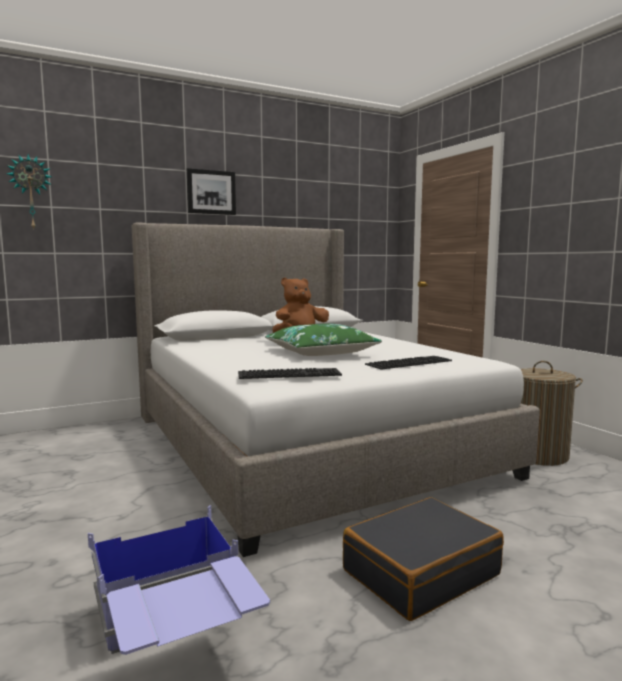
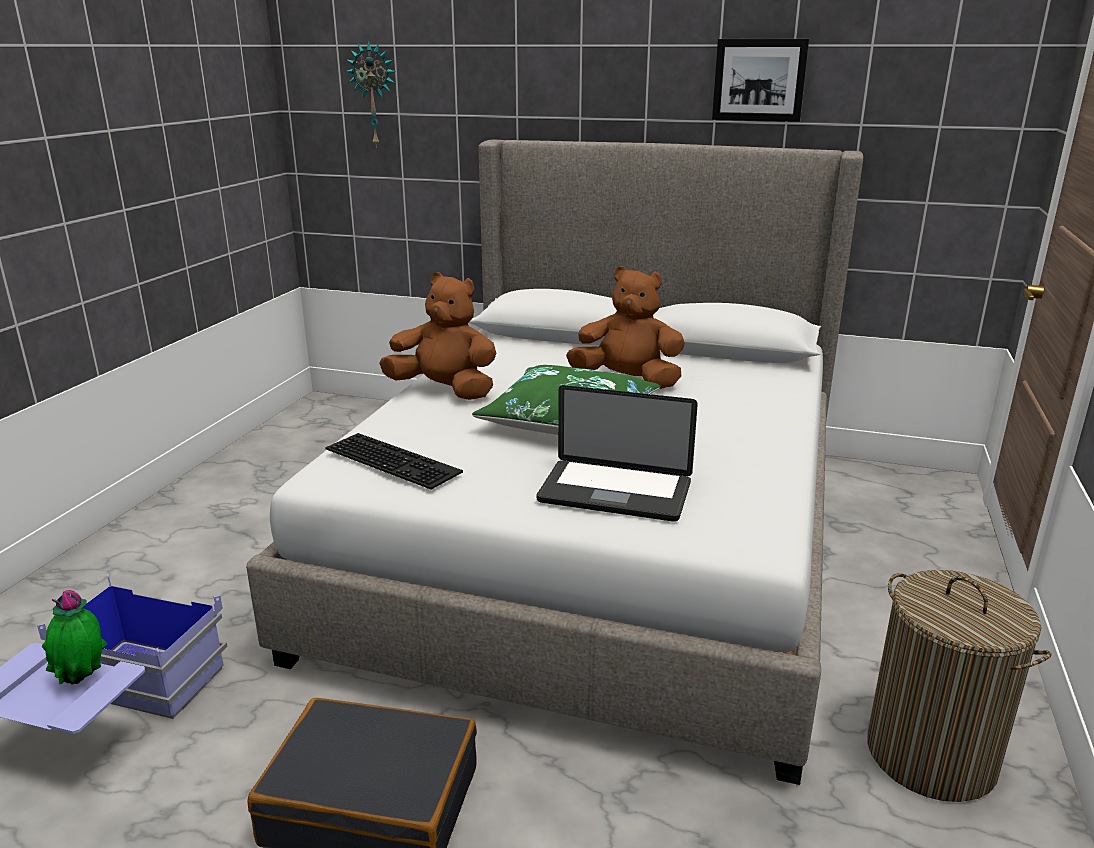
camera: 45 degrees right, 15 degrees up
(201, 588) = (84, 681): none -> potted plant
(211, 192) = (620, 81): picture -> picture (759, 80)
(224, 357) = (445, 391): none -> brown plush toy
(408, 362) = (615, 492): keyboard -> laptop

